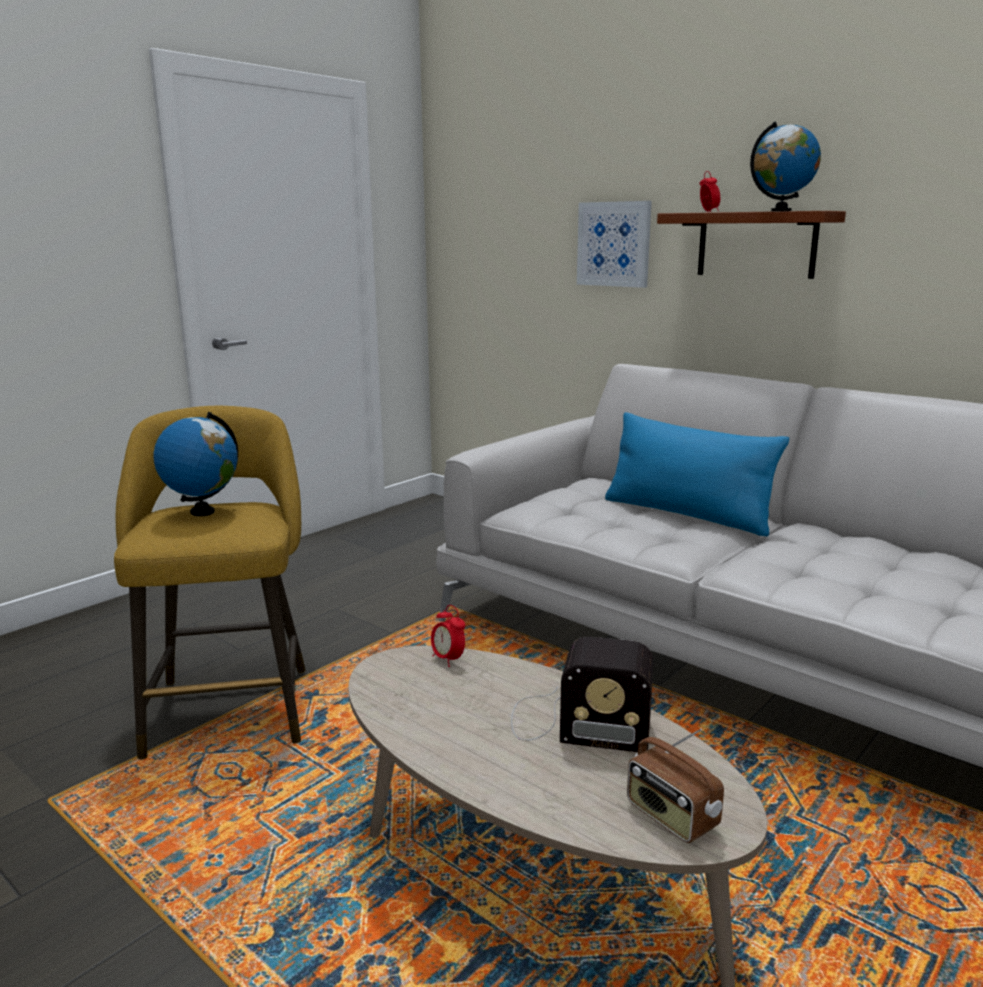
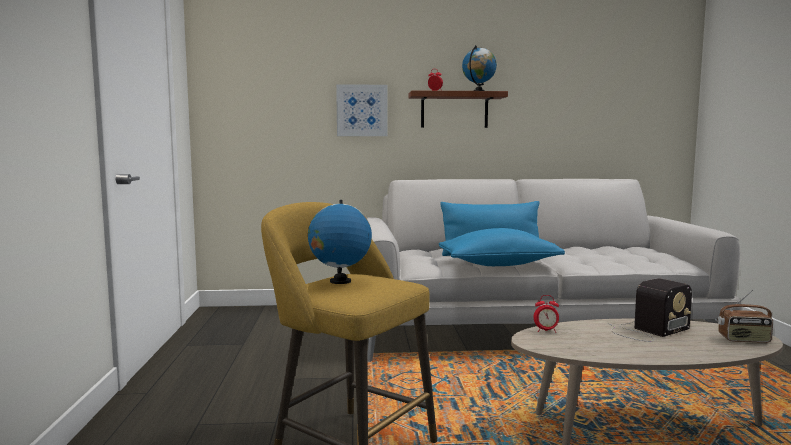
camera: 45 degrees left, 10 degrees down
(633, 536) = (498, 265): none -> blue pillow

